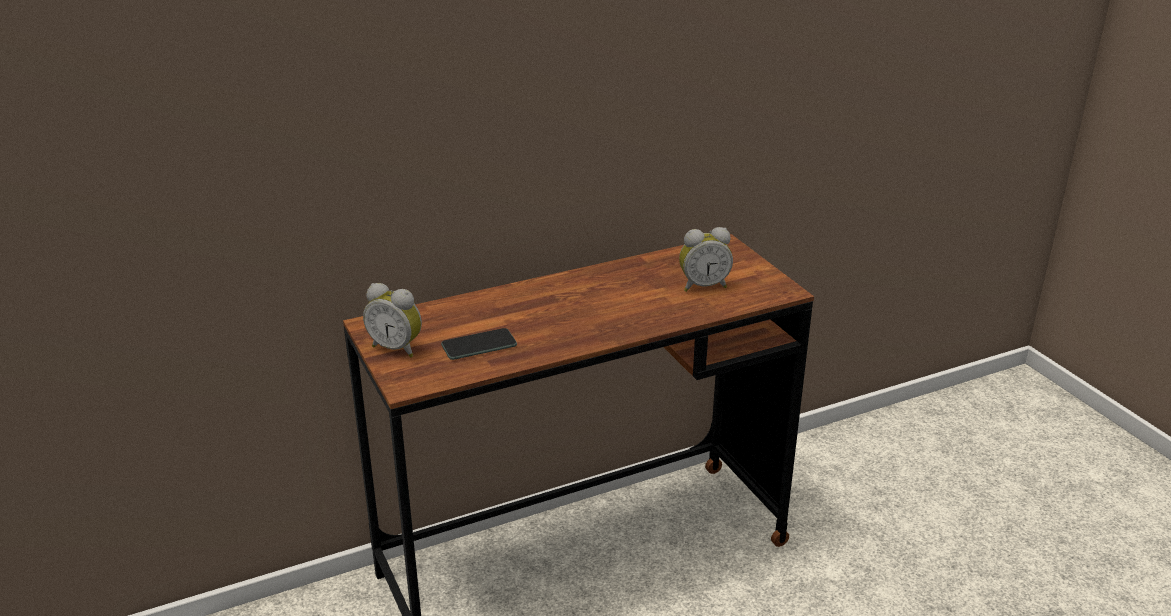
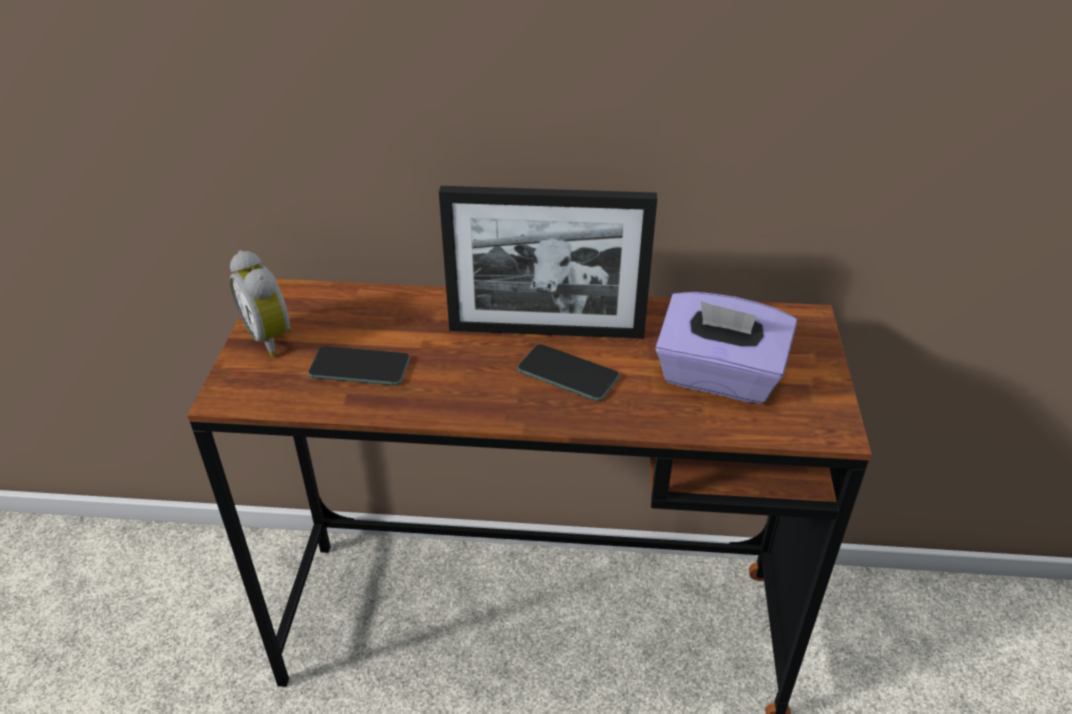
camera: 30 degrees right, 10 degrees up
(578, 293) = (546, 331): none -> picture frame
(615, 309) = (568, 373): none -> phone
(703, 286) = (718, 377): alarm clock -> purple tissue box

